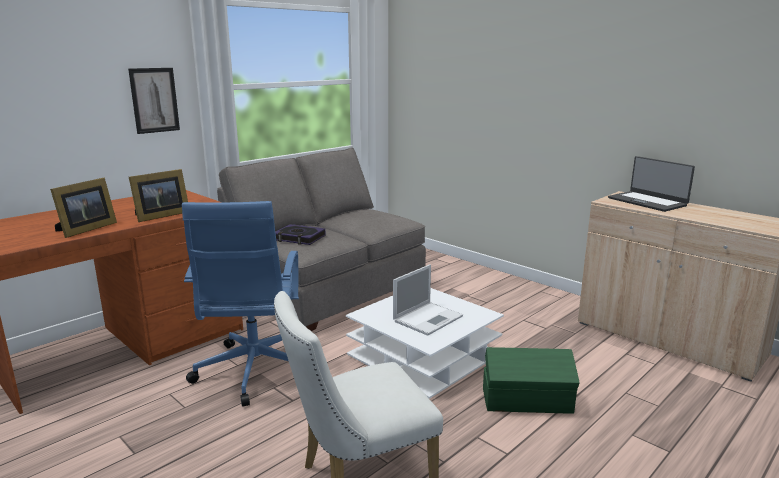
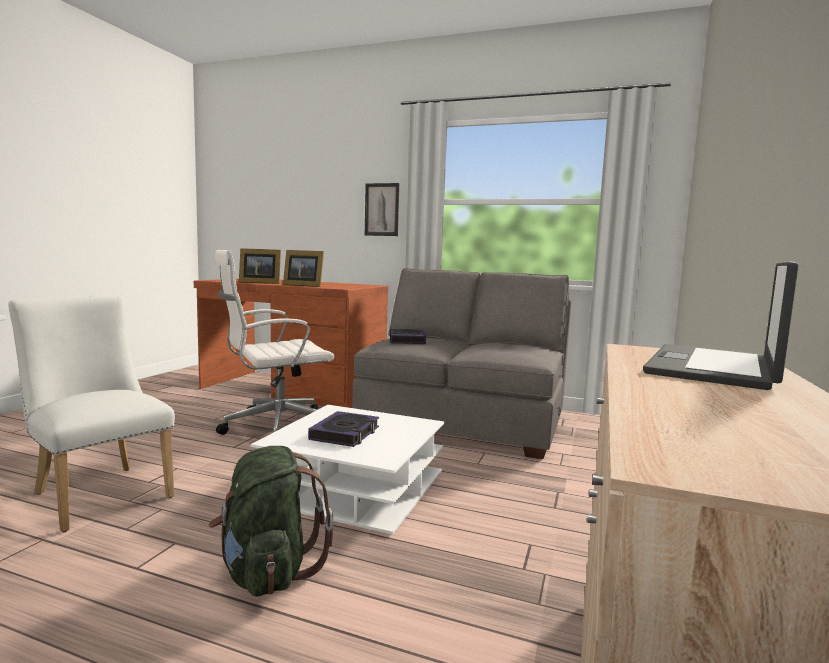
camera: 65 degrees right, 10 degrees down
(254, 372) = (275, 427): blue office chair -> white office chair
(428, 318) = (345, 434): laptop -> book
(528, 401) = (267, 572): green storage box -> green backpack

